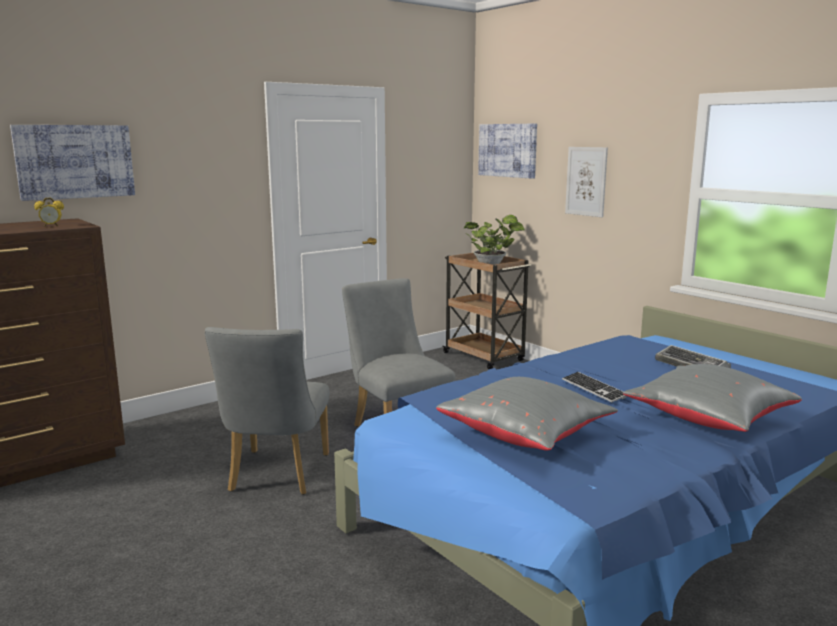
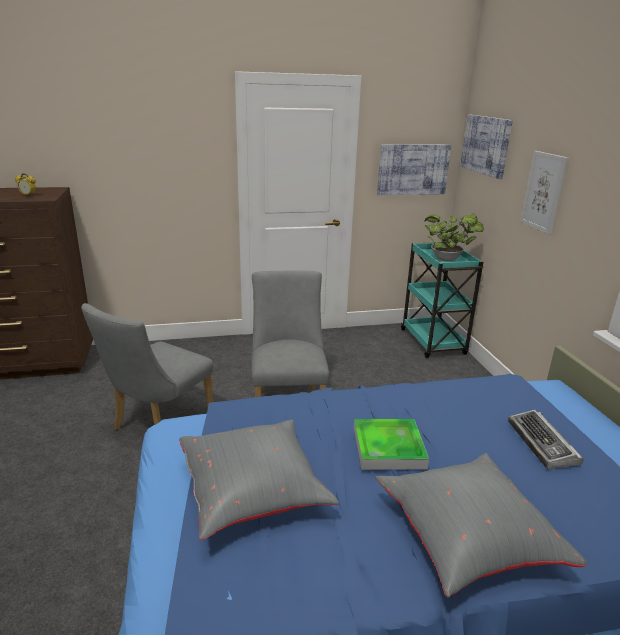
camera: 25 degrees right, 10 degrees up
(75, 161) = (66, 141): picture -> picture (413, 169)
(484, 357) = (433, 342): brown cart -> turquoise cart
(593, 388) = (388, 448): keyboard -> tray

